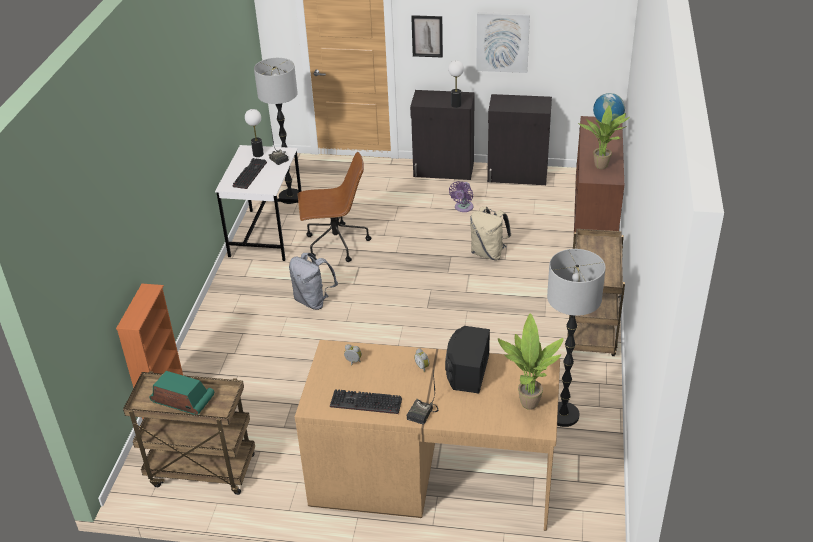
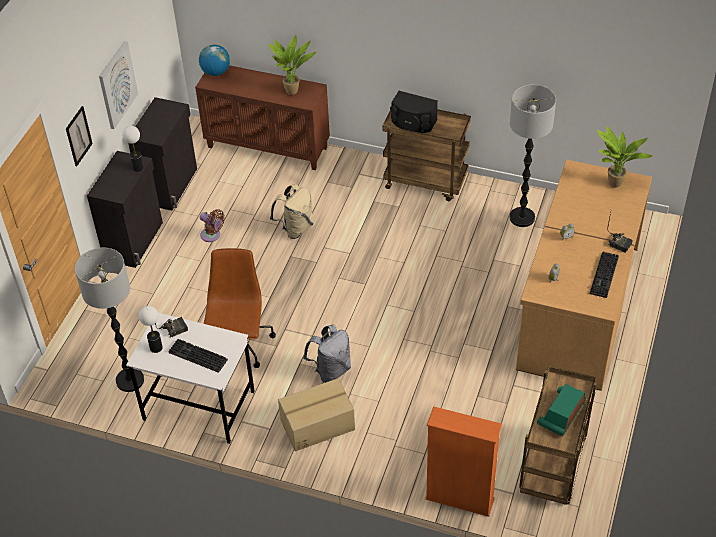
camera: 80 degrees left, 10 degrees up
(250, 302) = (317, 424): none -> cardboard box
(463, 208) = (212, 236): purple fan -> brown fan
(466, 371) = (574, 212): black speaker -> black speaker (413, 123)

